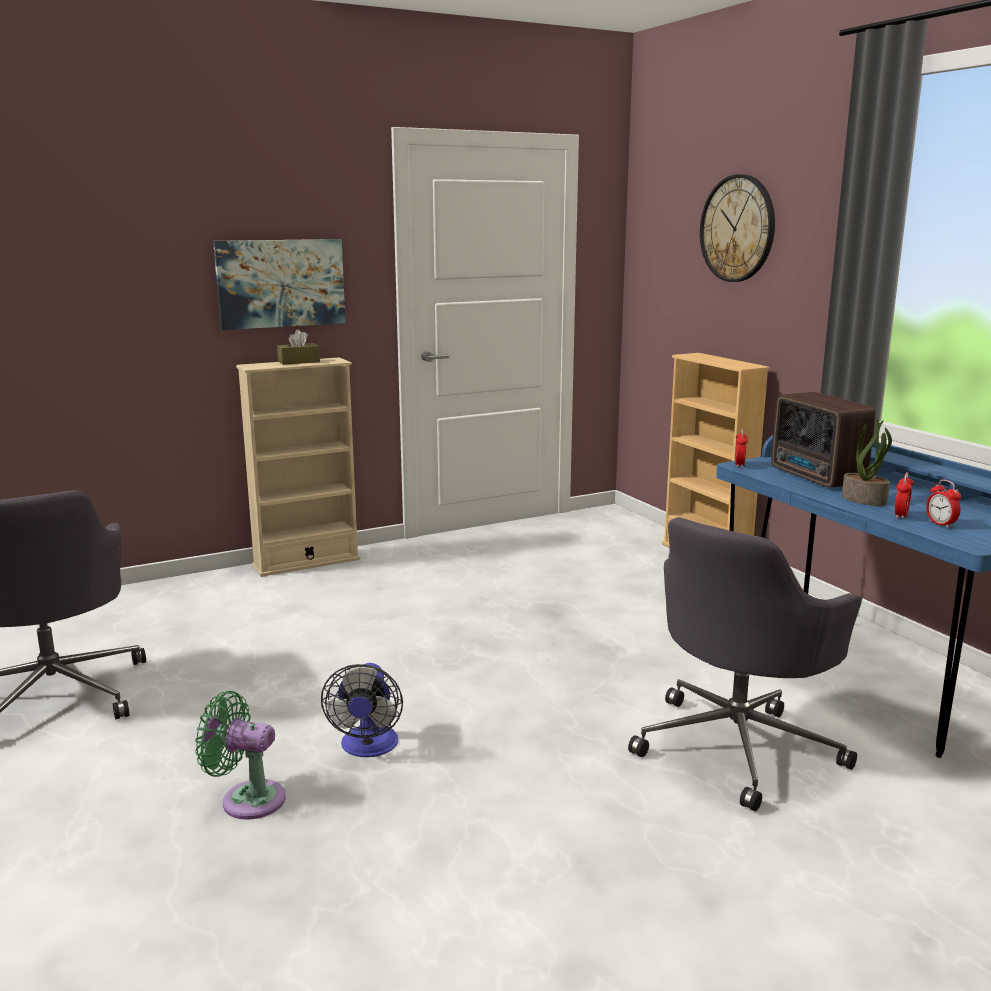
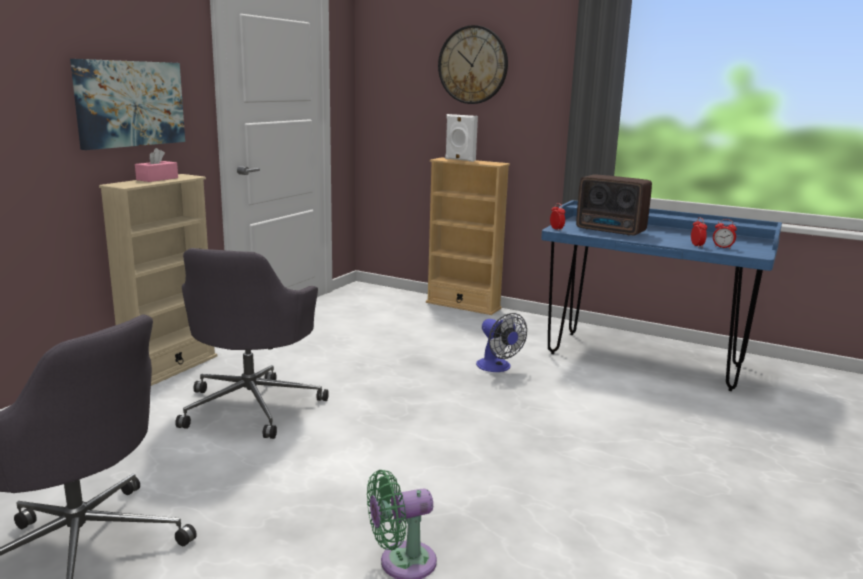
camera: 35 degrees left, 0 degrees up
(299, 362) = (157, 179): brown tissue box -> pink tissue box
(368, 747) = (434, 491): fan -> fan (497, 367)
(709, 357) = (459, 160): none -> white speaker
(738, 746) = (641, 415): grey office chair -> grey office chair (252, 405)
(865, 500) = (662, 240): potted plant -> none

